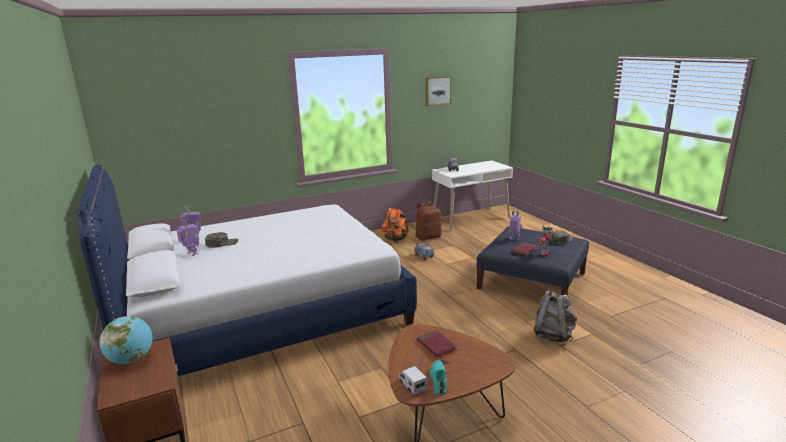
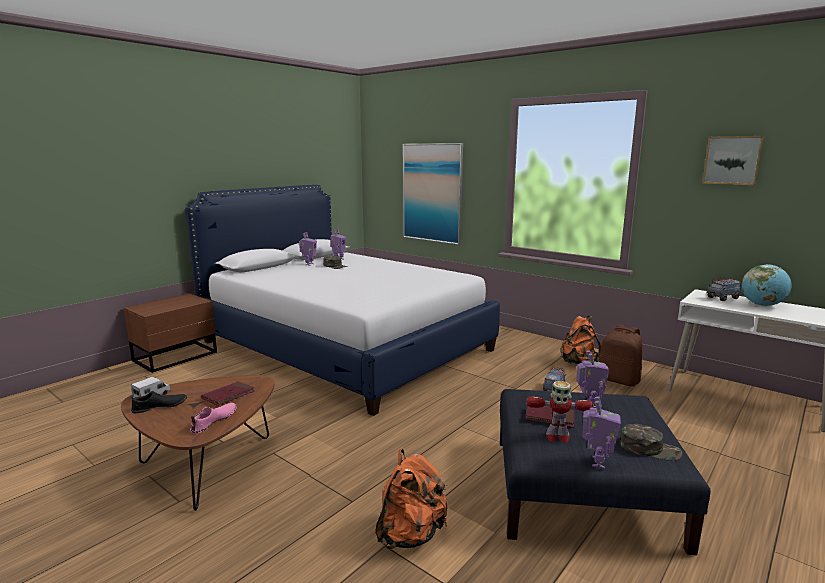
camera: 65 degrees right, 5 degrees down
(132, 360) = (181, 300): globe -> globe (762, 305)
(210, 146) = (432, 193): none -> picture
(439, 380) = (160, 407): turquoise shoe -> black shoe
(480, 353) = (214, 421): none -> pink shoe
(553, 335) = (411, 534): grey backpack -> orange backpack
(570, 252) = (596, 462): none -> toy robot

